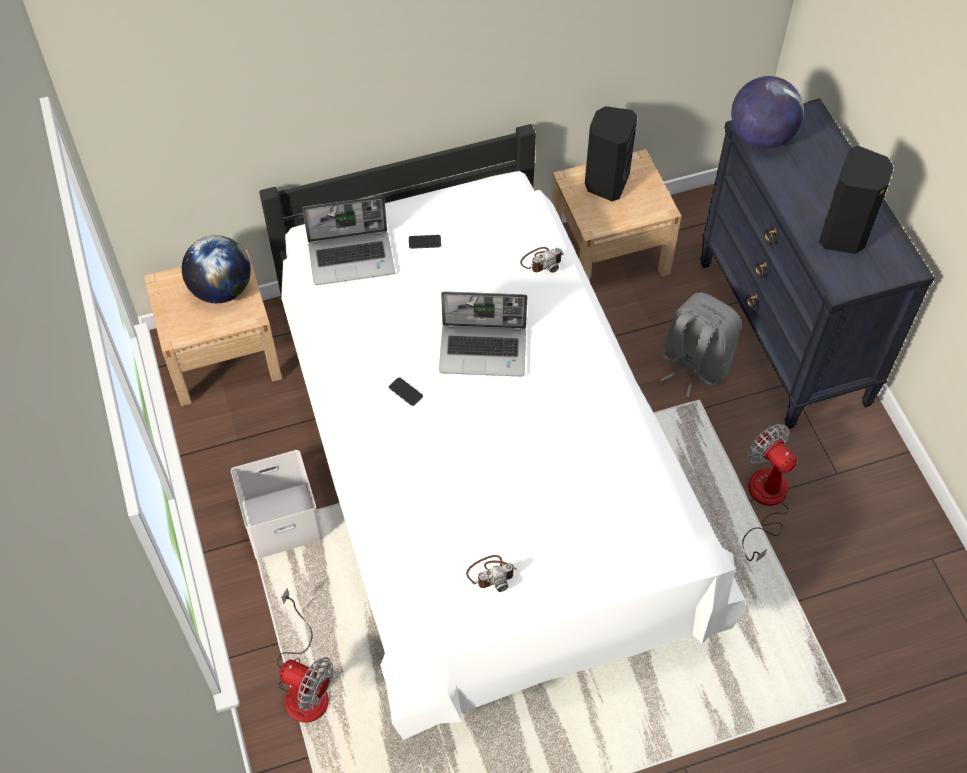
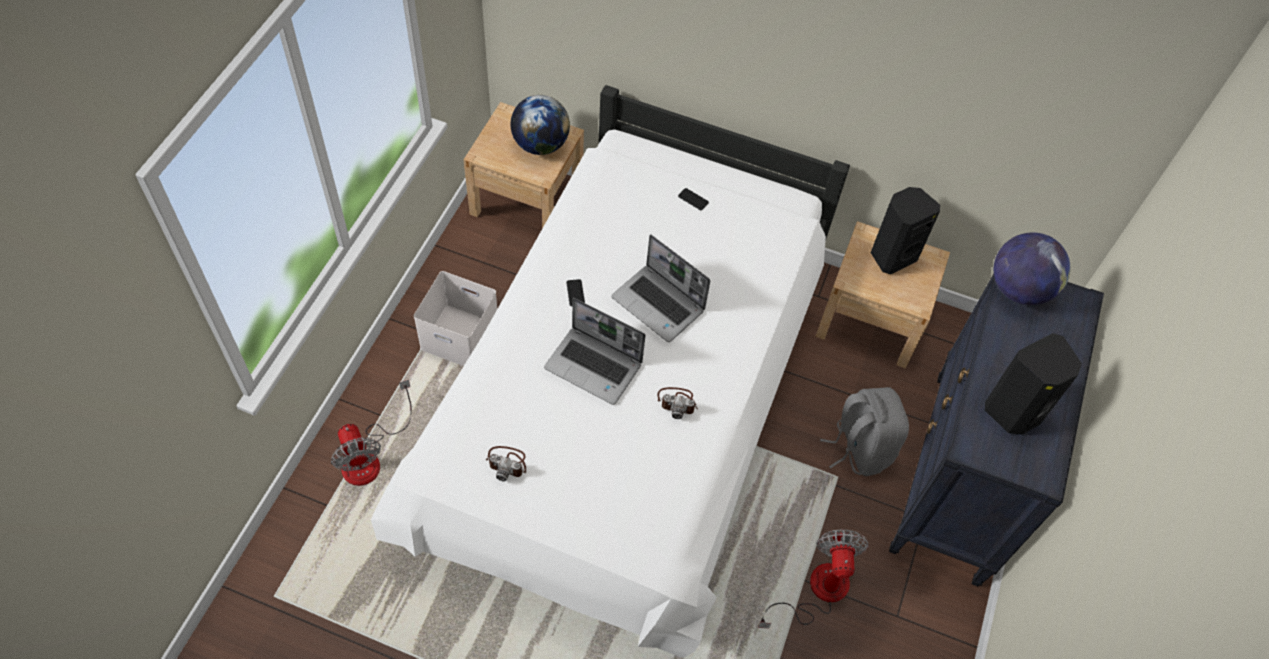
camera: 35 degrees right, 0 degrees up
(352, 258) = (631, 176): laptop -> laptop (595, 366)
(542, 261) = (766, 271): camera -> camera (677, 402)

